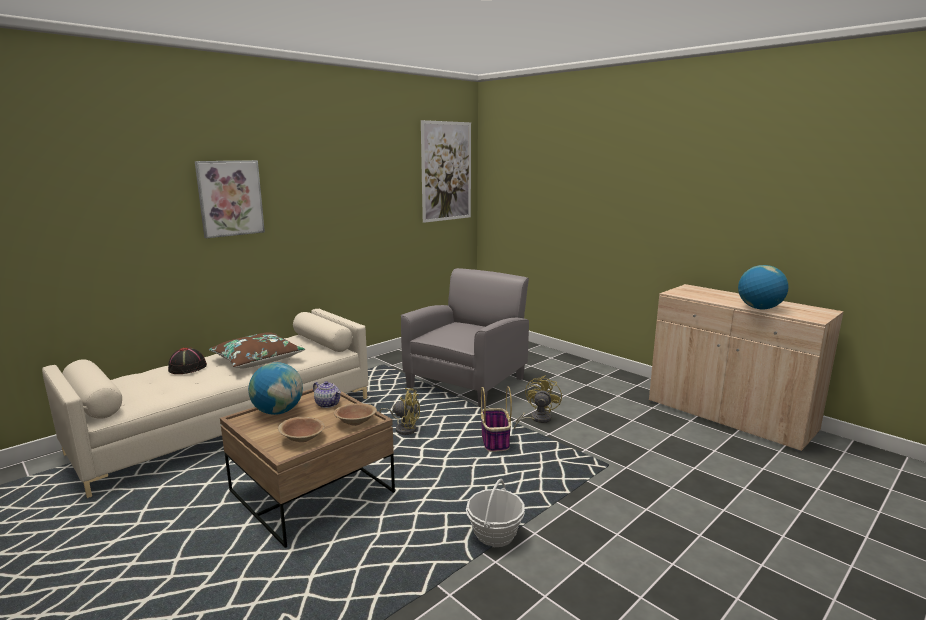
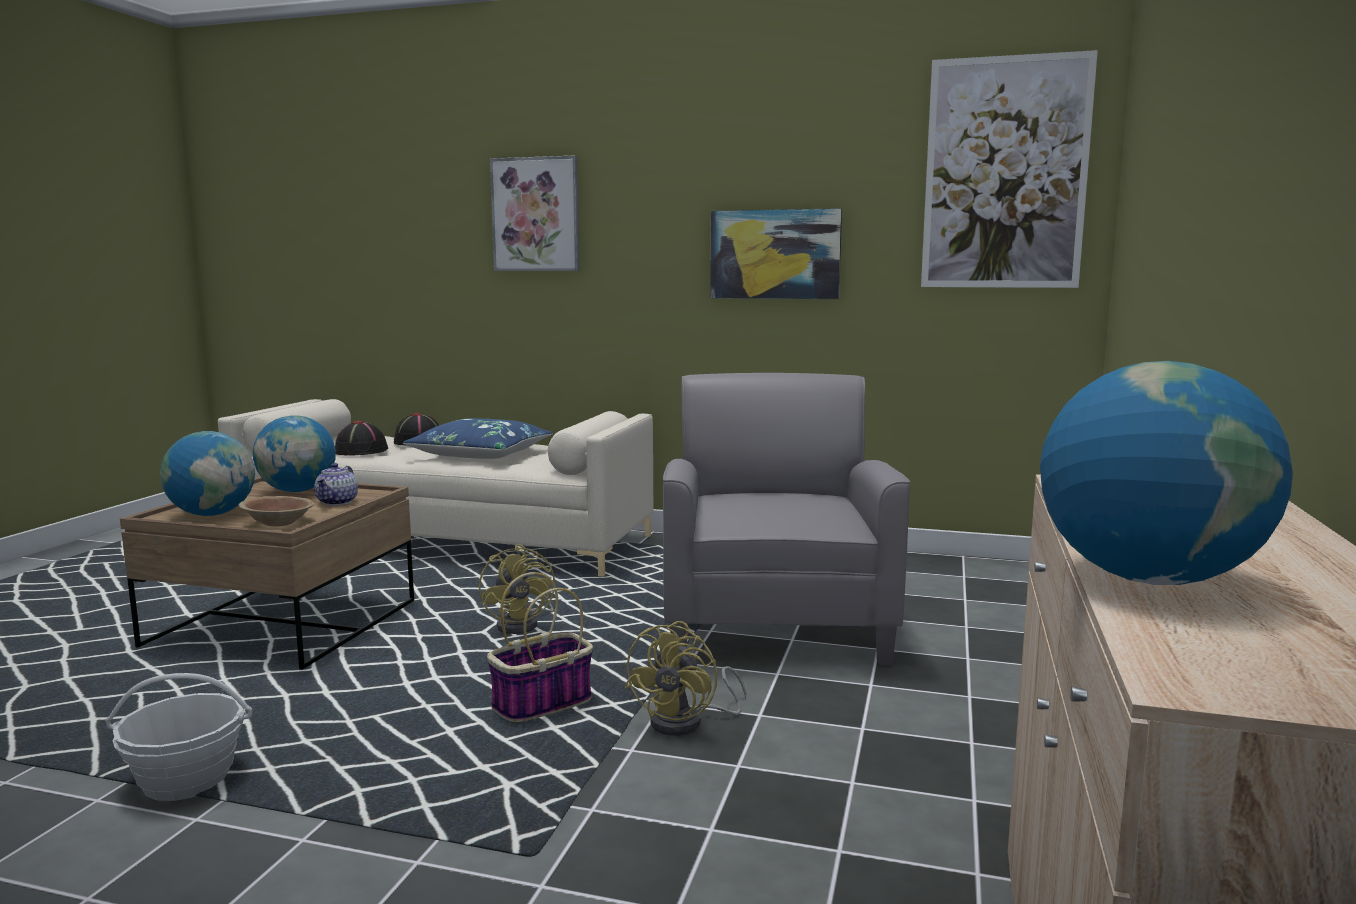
camera: 60 degrees right, 5 degrees down
(180, 385) = (361, 451): none -> black hat
(257, 359) = (481, 454): brown pillow -> blue pillow
(302, 438) = (212, 514): brown bowl -> globe
(365, 212) = (775, 254): none -> picture
(467, 382) = (775, 623): grey armchair -> grey armchair turned 90 degrees counterclockwise
(536, 419) = (687, 722): yellow fan -> yellow fan turned 120 degrees clockwise

